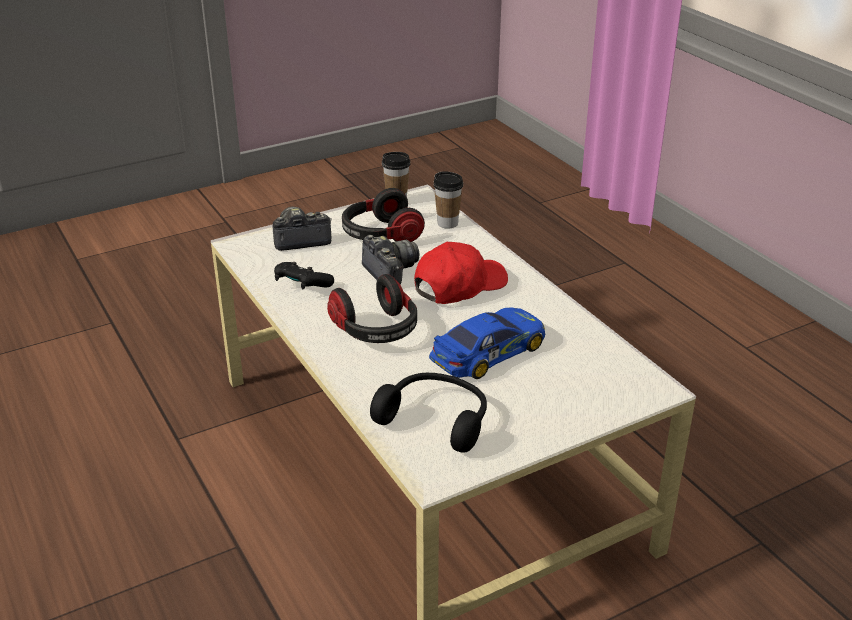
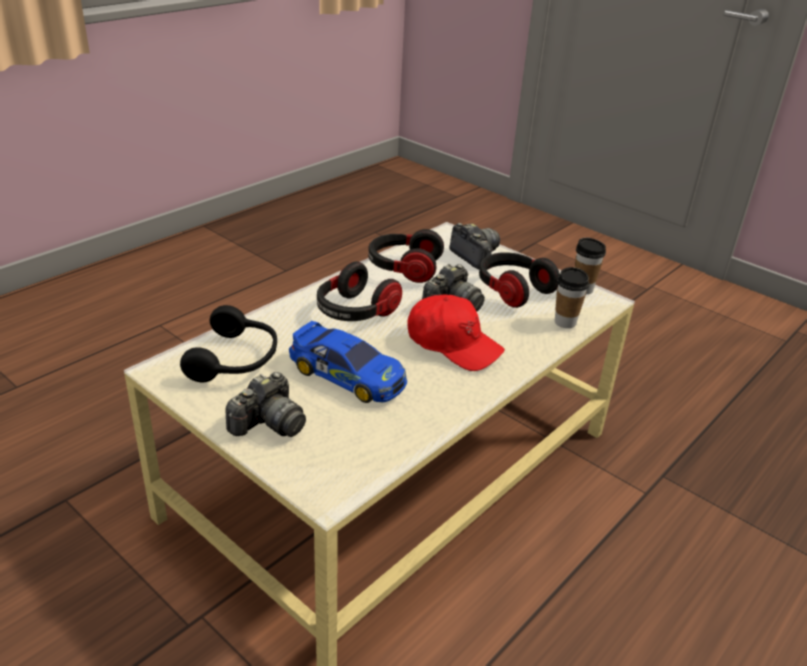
camera: 70 degrees right, 0 degrees up
(302, 286) = (403, 268): black game controller -> headphones
(553, 409) = (268, 424): none -> camera

